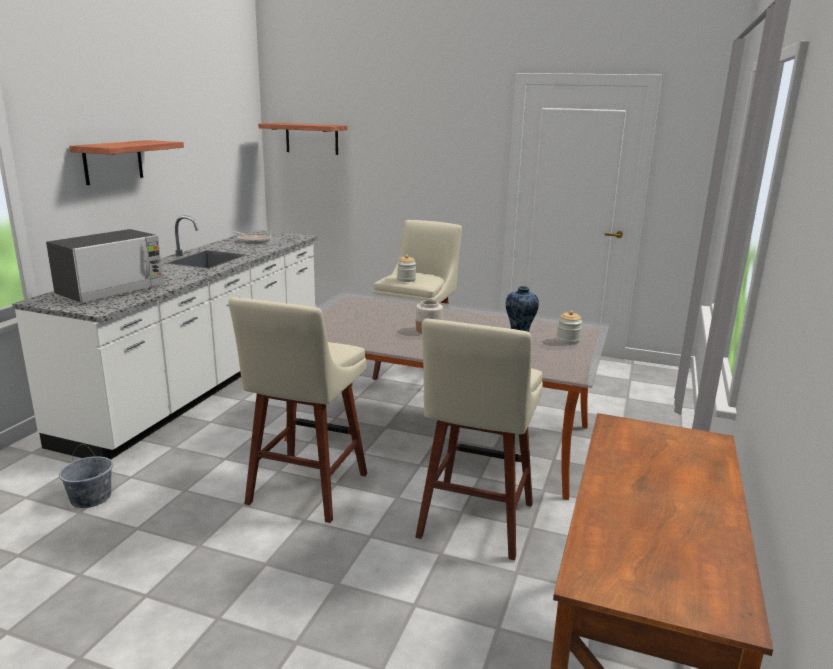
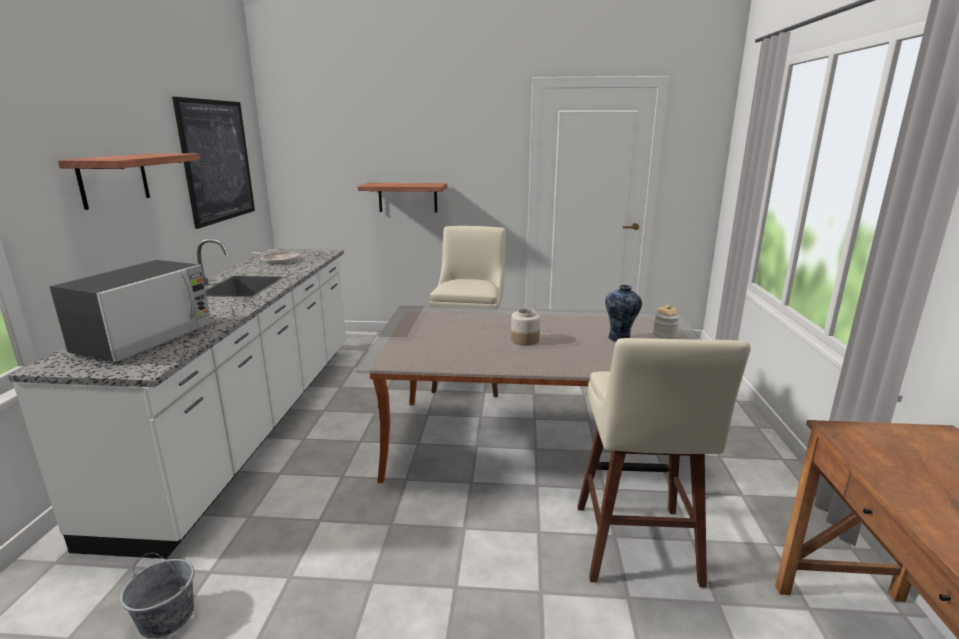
camera: 15 degrees left, 0 degrees up
(212, 147) = (217, 161): none -> picture
(306, 491) = (436, 545): beige stool -> none
(312, 138) = (320, 150): shelf -> shelf (407, 197)
(406, 279) = (462, 287): jar -> none

